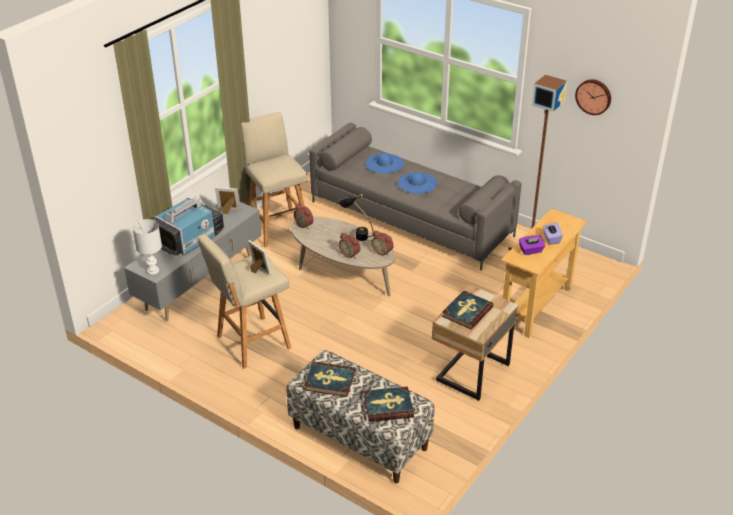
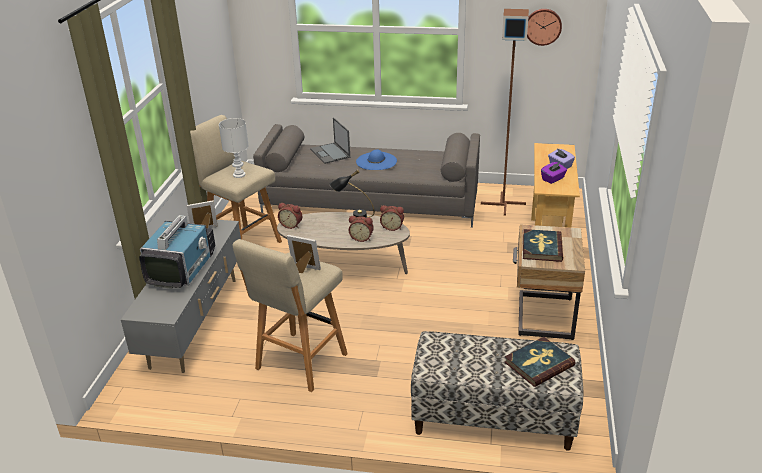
camera: 25 degrees left, 5 degrees down
(153, 271) = (161, 312): white table lamp -> white table lamp (239, 175)
(329, 381) = (456, 360): book -> none
(384, 163) = (330, 153): blue hat -> laptop

